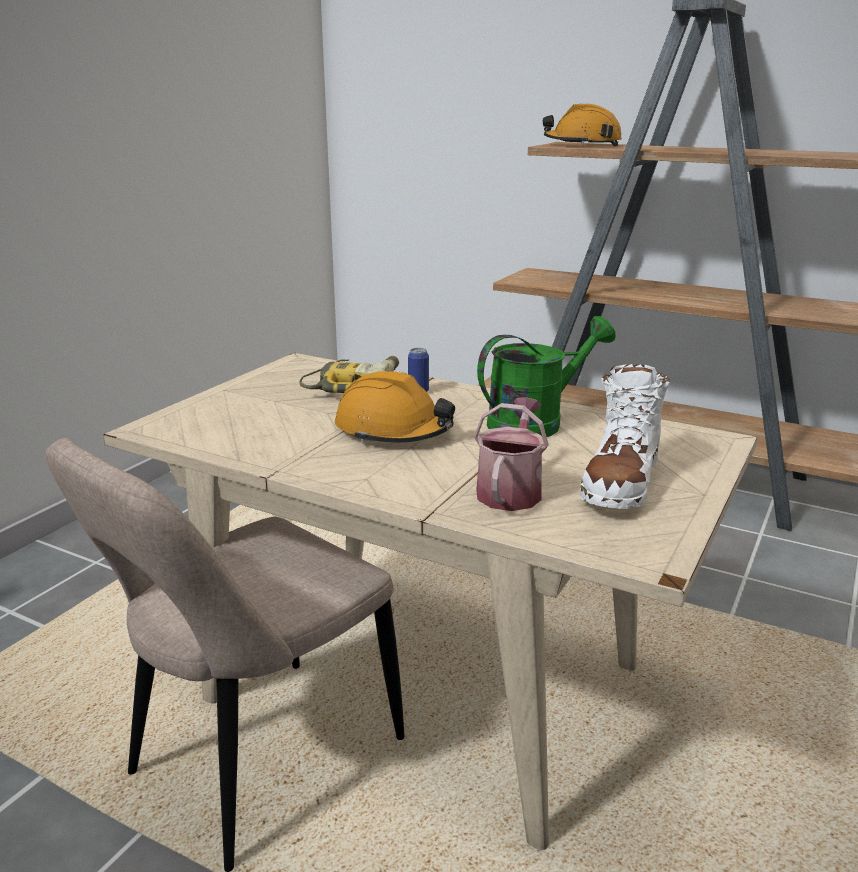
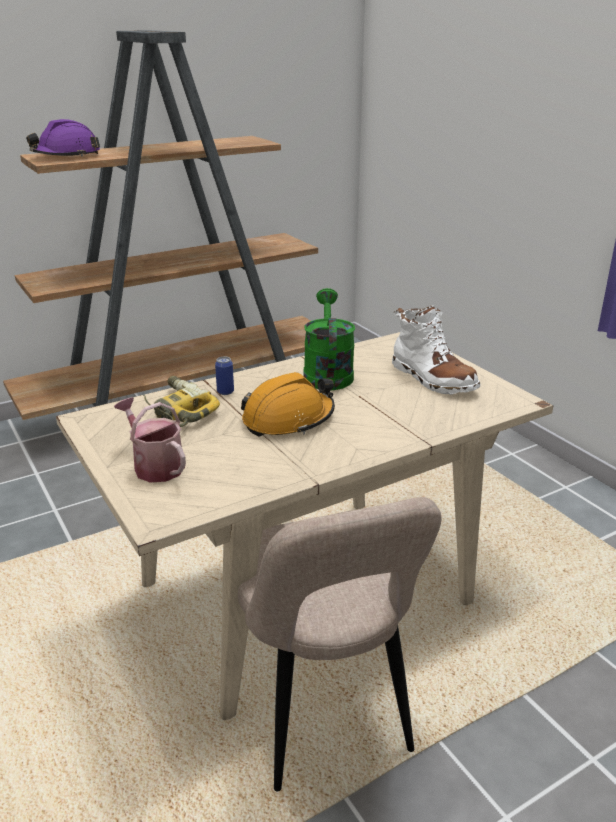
camera: 60 degrees left, 5 degrees up
(510, 490) = (415, 409): watering can -> watering can (155, 465)
(582, 144) = (66, 156): orange hard hat -> purple hard hat

